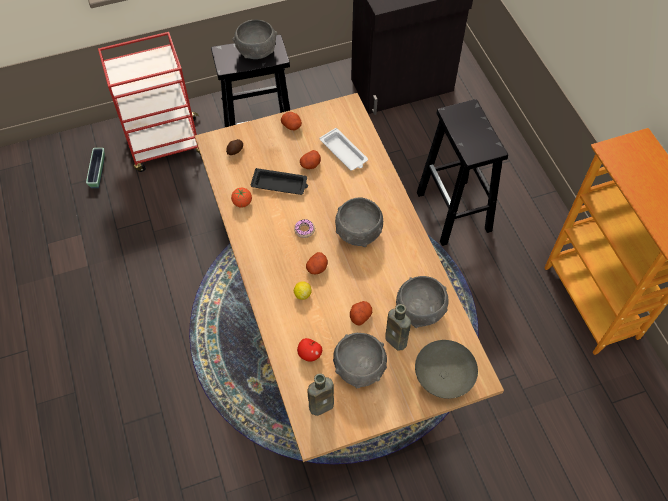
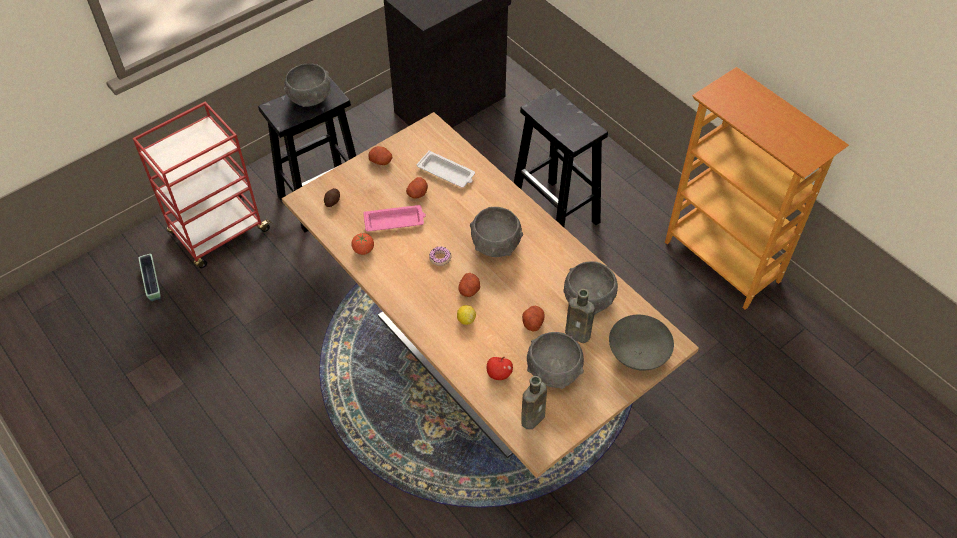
camera: 20 degrees left, 5 degrees down
(280, 184) = (395, 221): black tray -> pink tray

